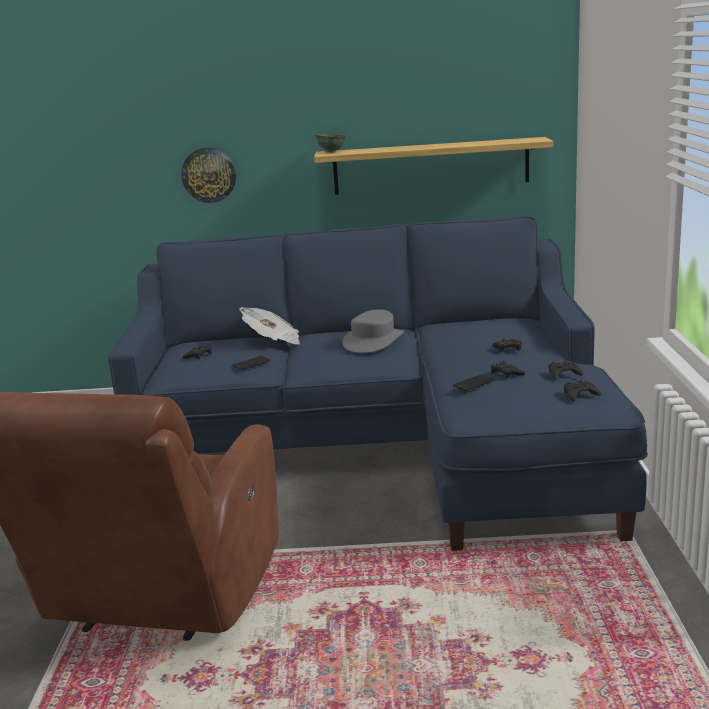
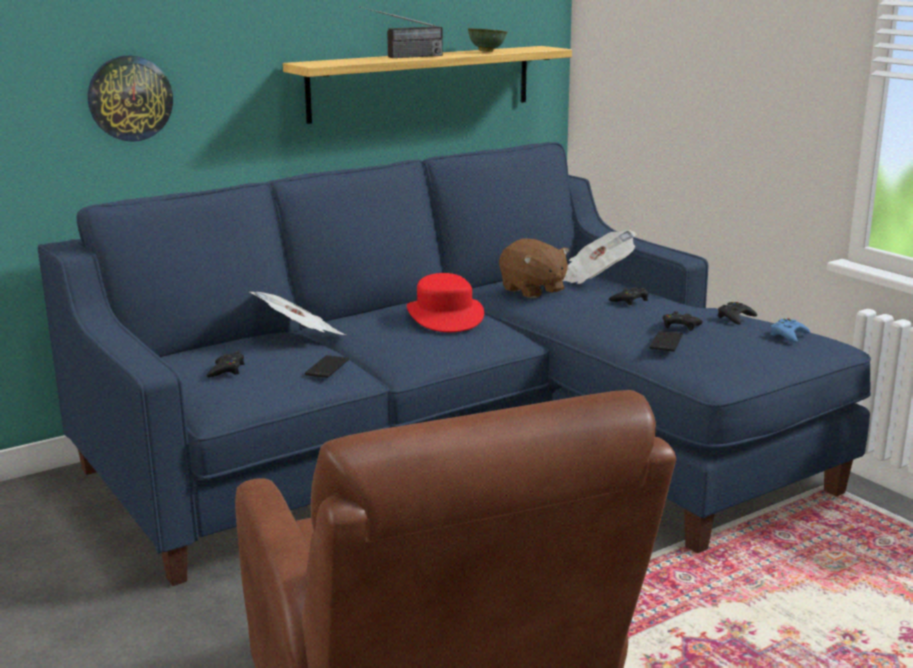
camera: 35 degrees left, 0 degrees up
(331, 152) = (313, 62): green bowl -> green bowl (486, 51)
(373, 341) = (444, 316): grey hat -> red hat
(402, 148) = (402, 57): none -> radio
(456, 331) = (532, 290): none -> brown plush toy
(514, 328) = (593, 278): none -> newspaper
(580, 394) = (788, 335): black game controller -> blue game controller

